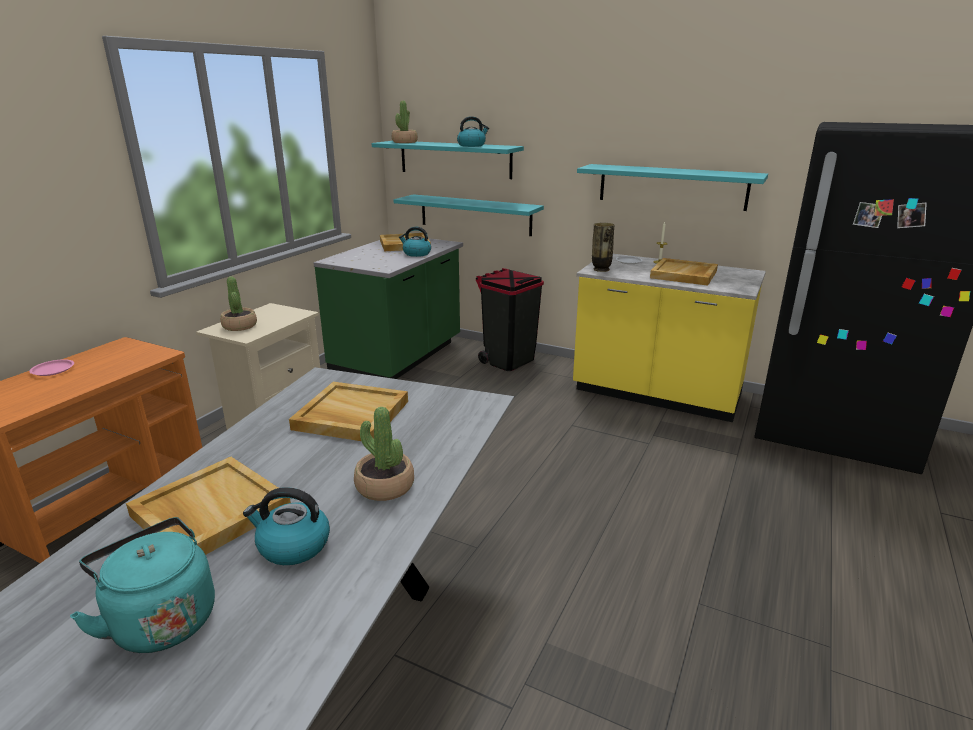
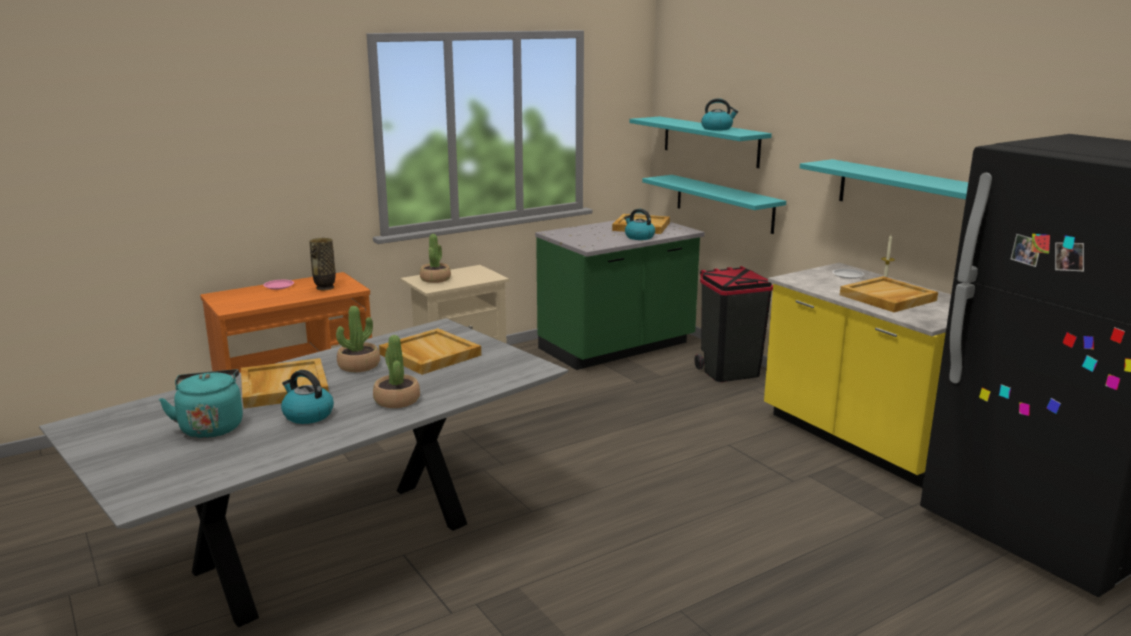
camera: 30 degrees right, 5 degrees down
(404, 142) = (663, 120): potted plant -> potted plant (359, 366)
(601, 270) = (799, 279): vase -> vase (325, 288)

